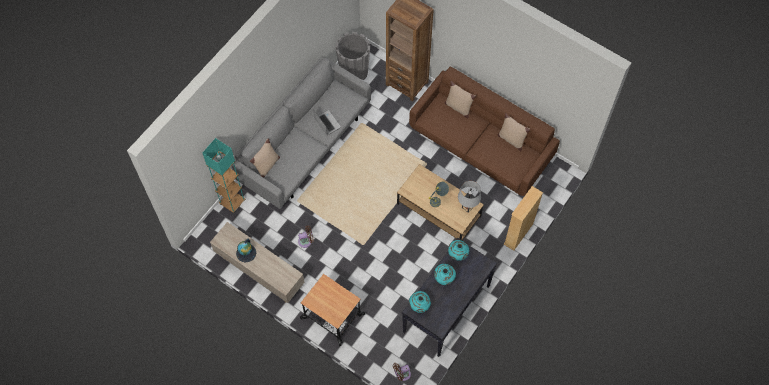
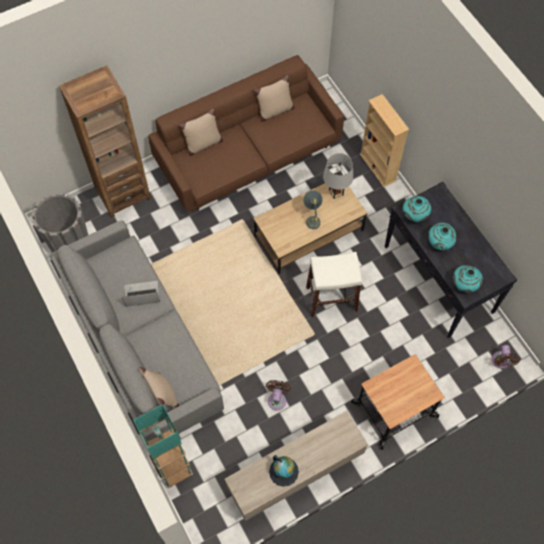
camera: 65 degrees left, 0 degrees up
(395, 245) = (331, 298): none -> white stool

